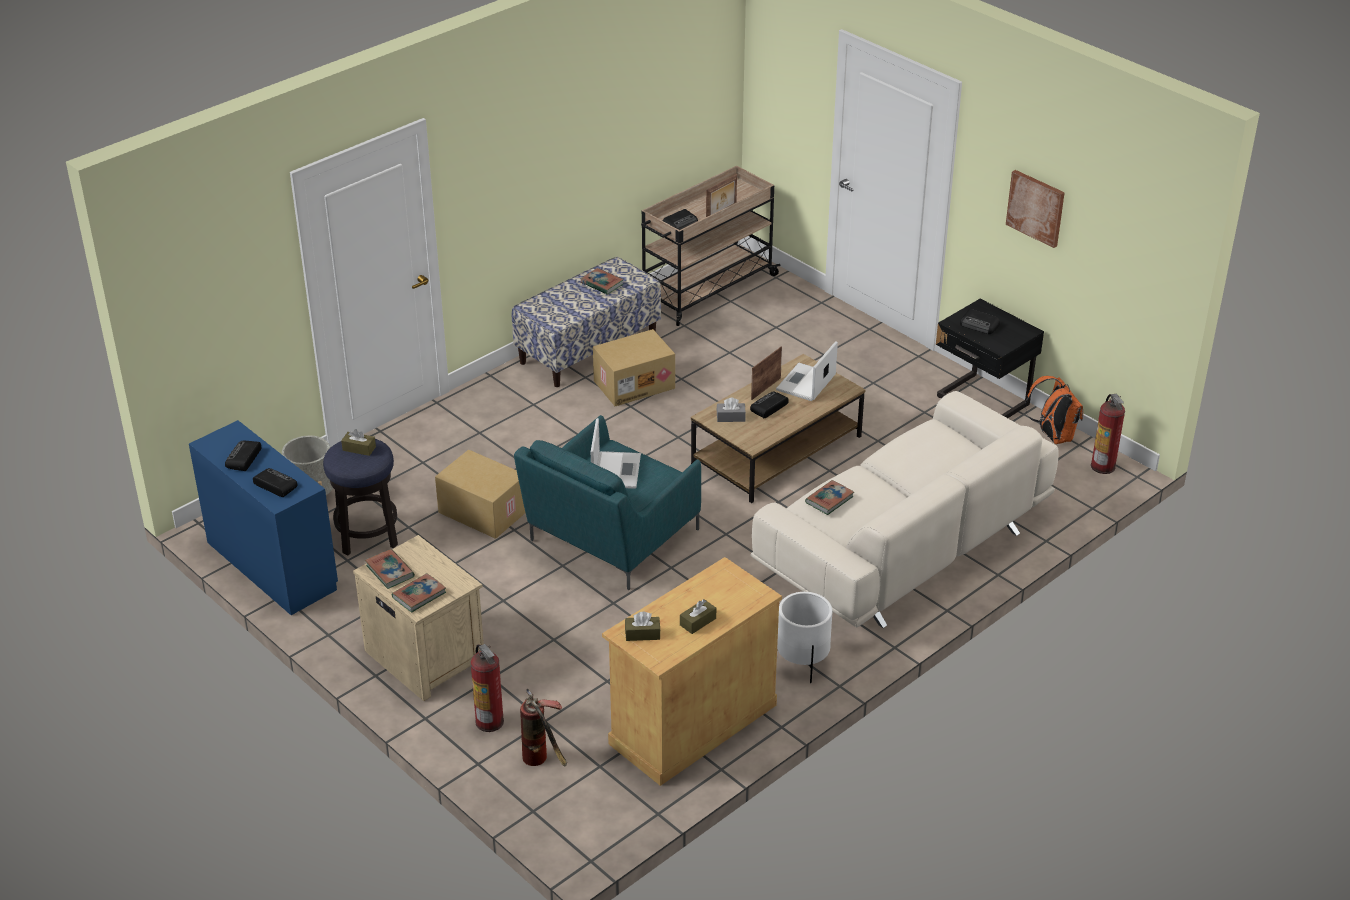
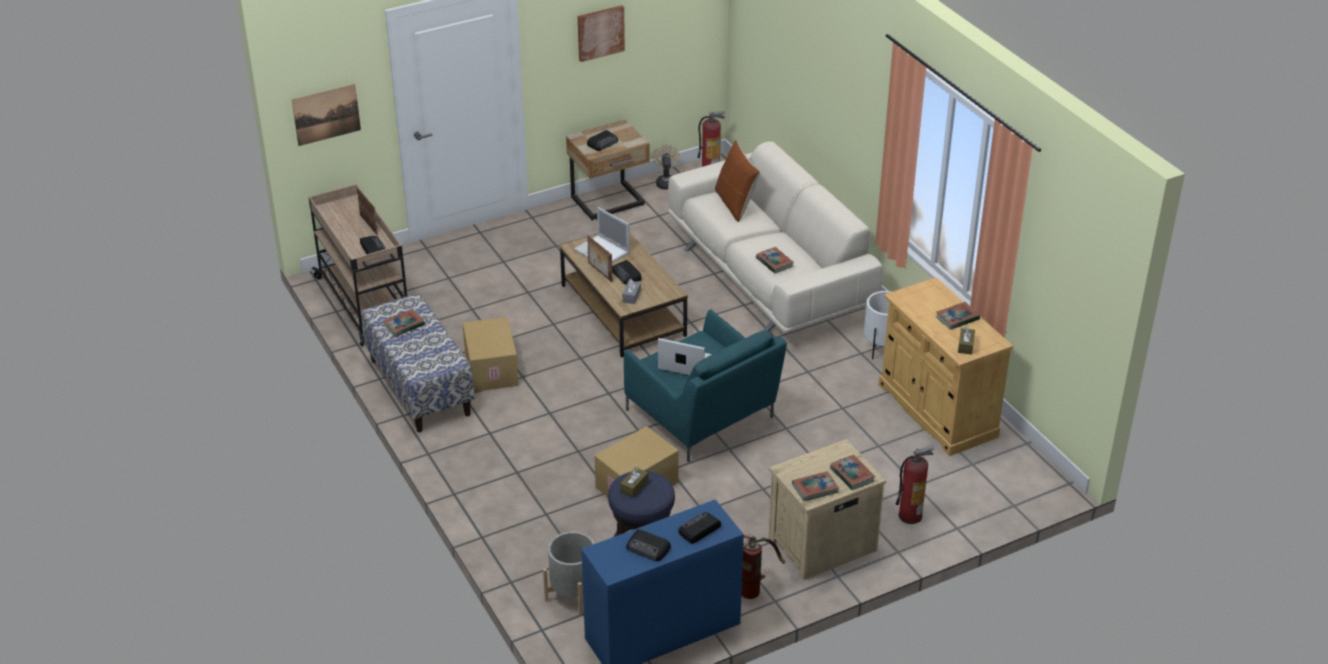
camera: 75 degrees left, 0 degrees up
(543, 761) = (961, 492): fire extinguisher -> fire extinguisher (755, 586)
(698, 622) = (957, 318): brown tissue box -> book
(777, 100) = (326, 114): none -> picture
(940, 454) = (735, 204): none -> brown pillow
(981, 402) = (609, 202): black nightstand -> beige nightstand
(1053, 436) = (666, 182): orange backpack -> beige fan

